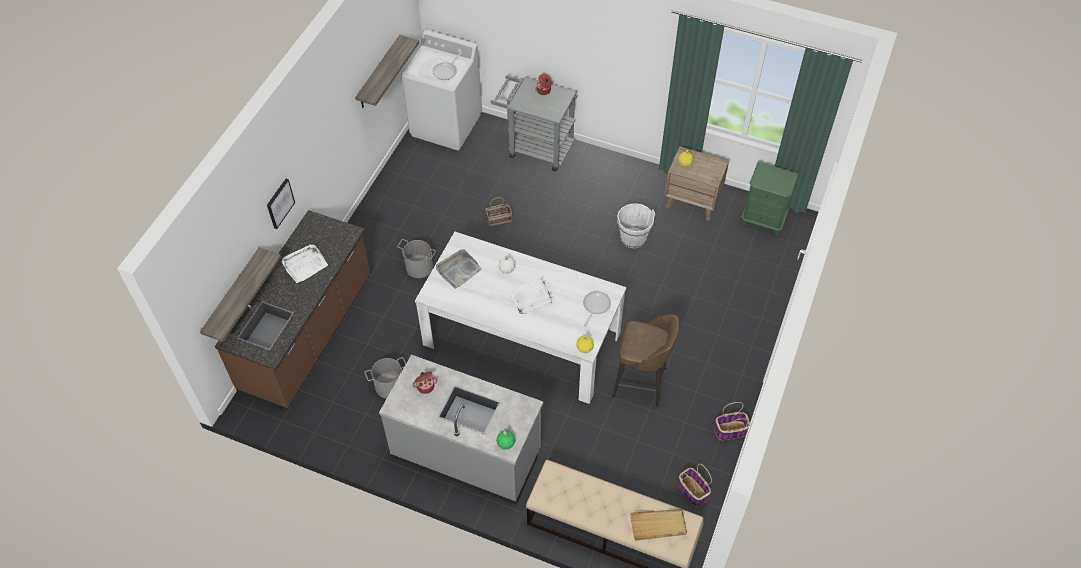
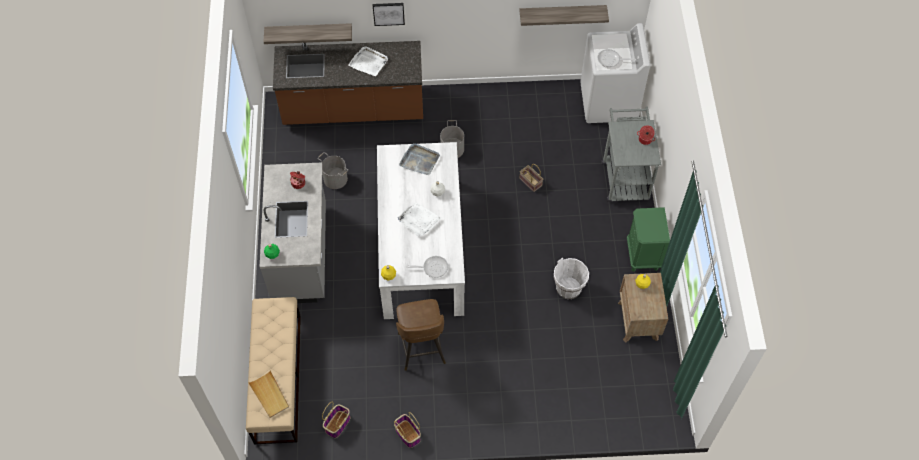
camera: 65 degrees right, 5 degrees up
(763, 220) = (652, 387): green nightstand -> green nightstand (643, 255)

